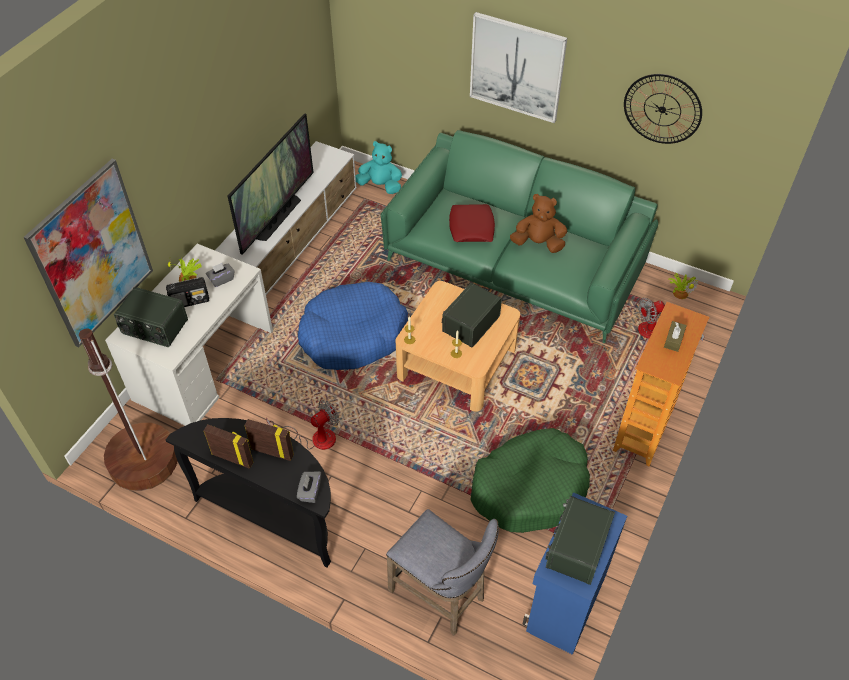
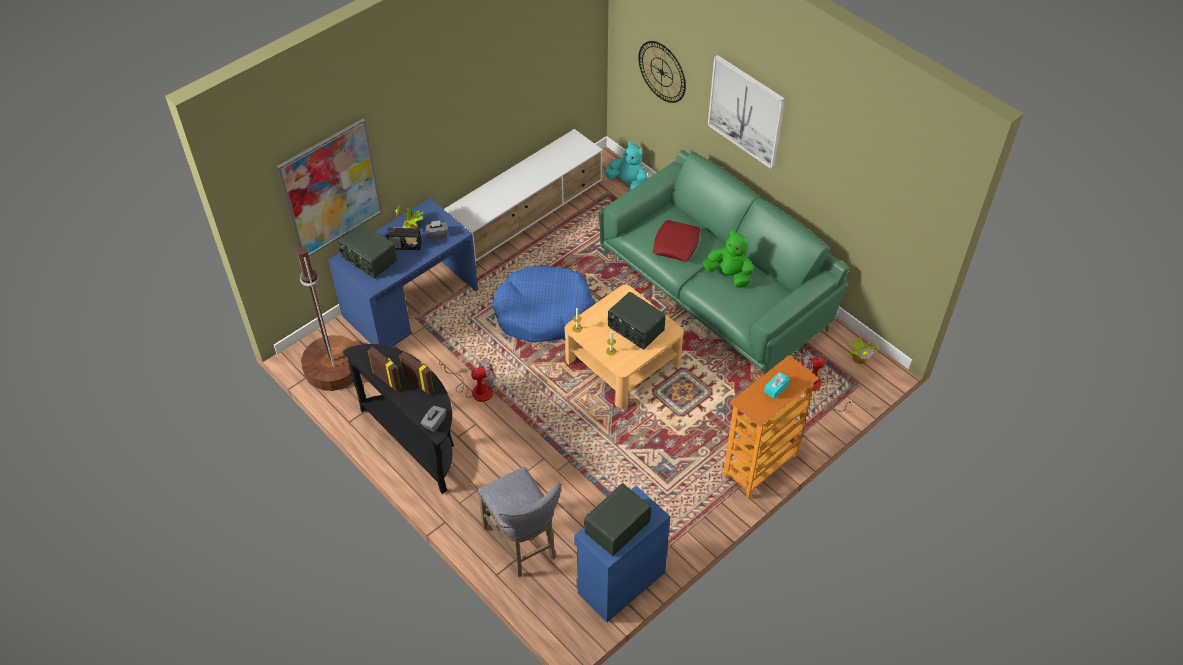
camera: 20 degrees right, 0 degrees up
(204, 364) = (410, 302): white desk -> blue desk
(277, 218) = (511, 192): television -> none
(470, 323) = (635, 329): radio -> radio turned 105 degrees counterclockwise
(530, 488) = (635, 484): green dog bed -> none
(538, 243) = (729, 275): brown plush toy -> green plush toy
(662, 109) = (855, 183): wall clock -> wall clock (662, 72)
(673, 340) = (776, 388): brown tissue box -> turquoise tissue box

